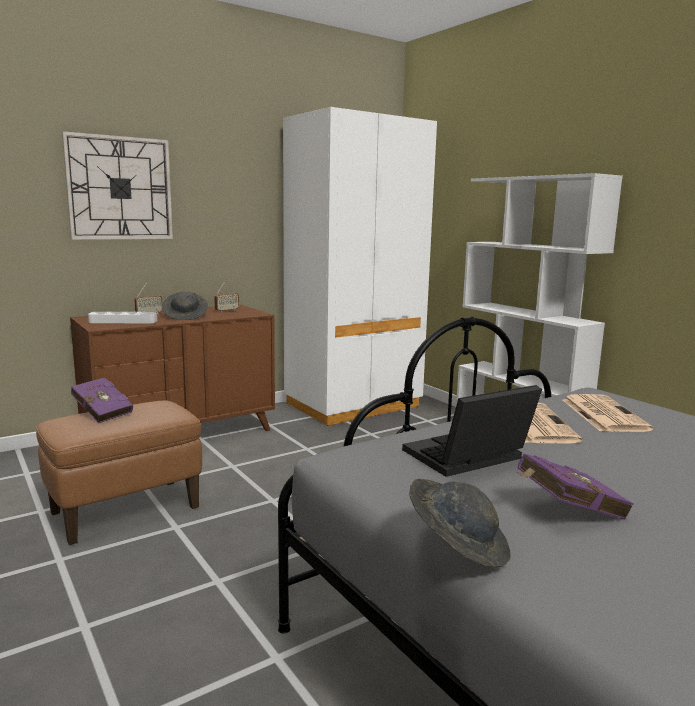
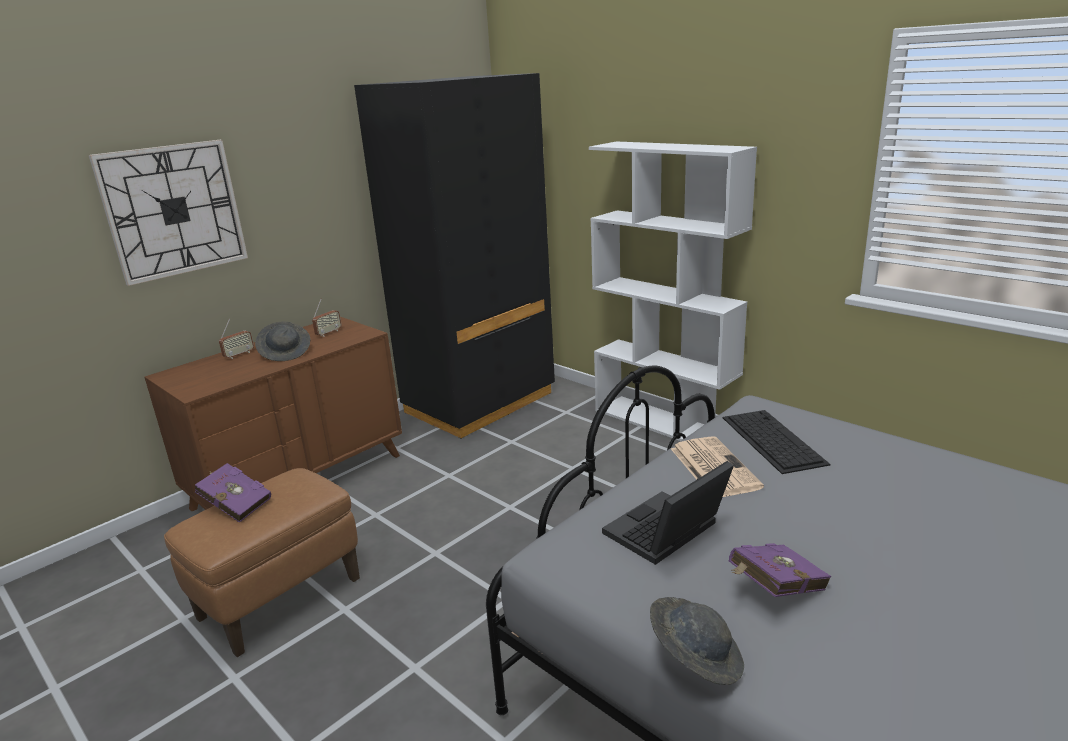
camera: 10 degrees left, 10 degrees up
(123, 321) = (216, 376): white tray -> none
(353, 405) = (479, 403): white wardrobe -> black wardrobe
(602, 414) = (771, 439): newspaper -> keyboard

